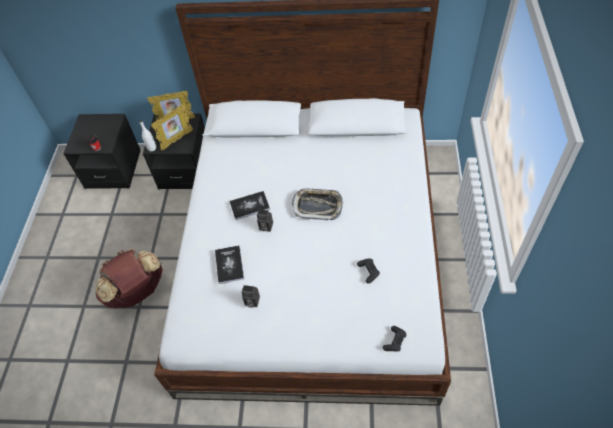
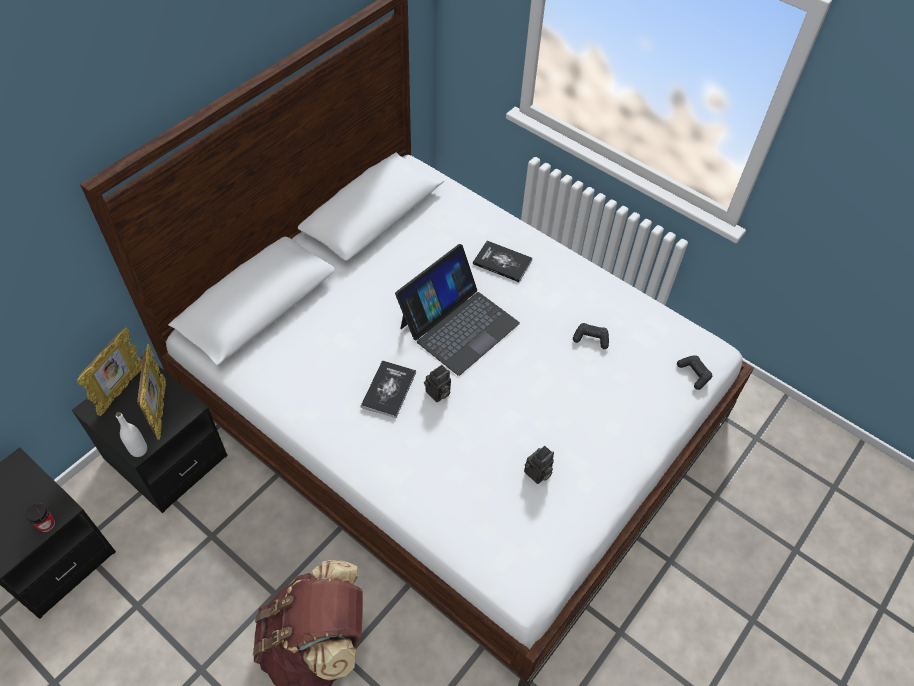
camera: 60 degrees left, 0 degrees up
(229, 265) = (462, 465): book -> book (502, 262)
(317, 206) = (458, 324): tray -> laptop

